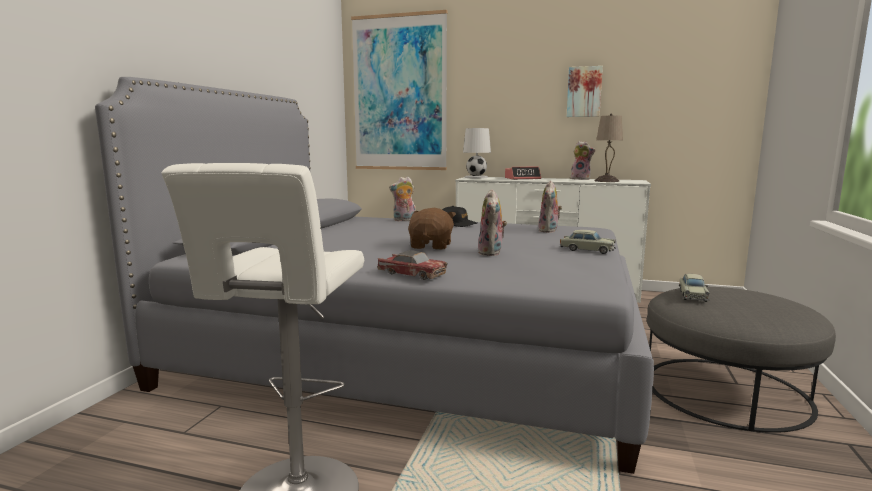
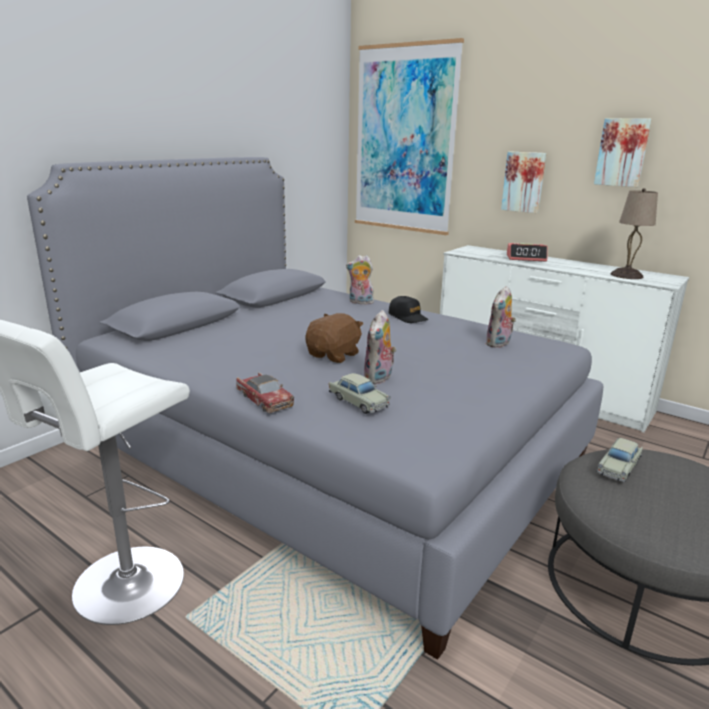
camera: 20 degrees right, 10 degrees up
(476, 177) = (475, 249): white table lamp -> none
(509, 120) = (524, 182): none -> picture
(581, 179) = (600, 266): plush toy -> none
(587, 250) = (497, 389): beige toy car -> beige toy car (358, 401)

